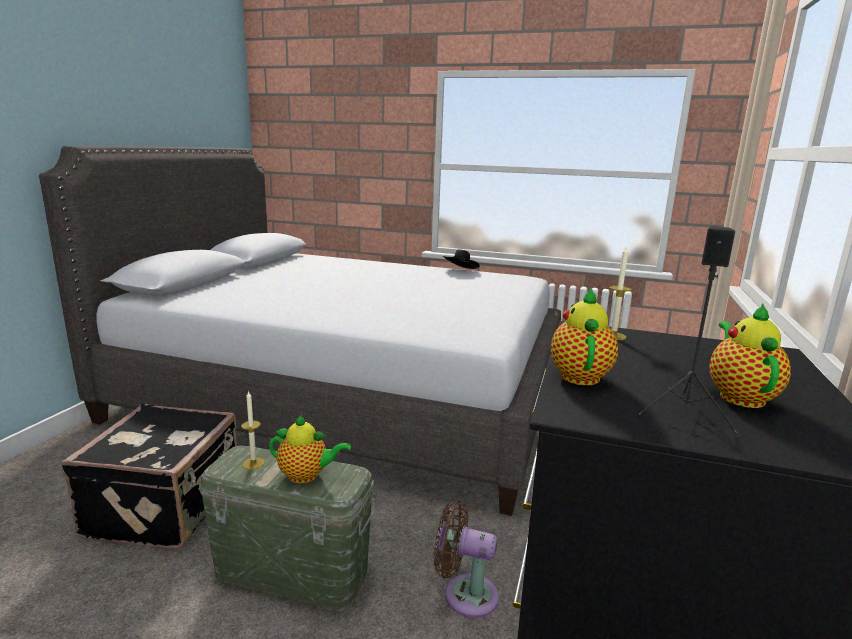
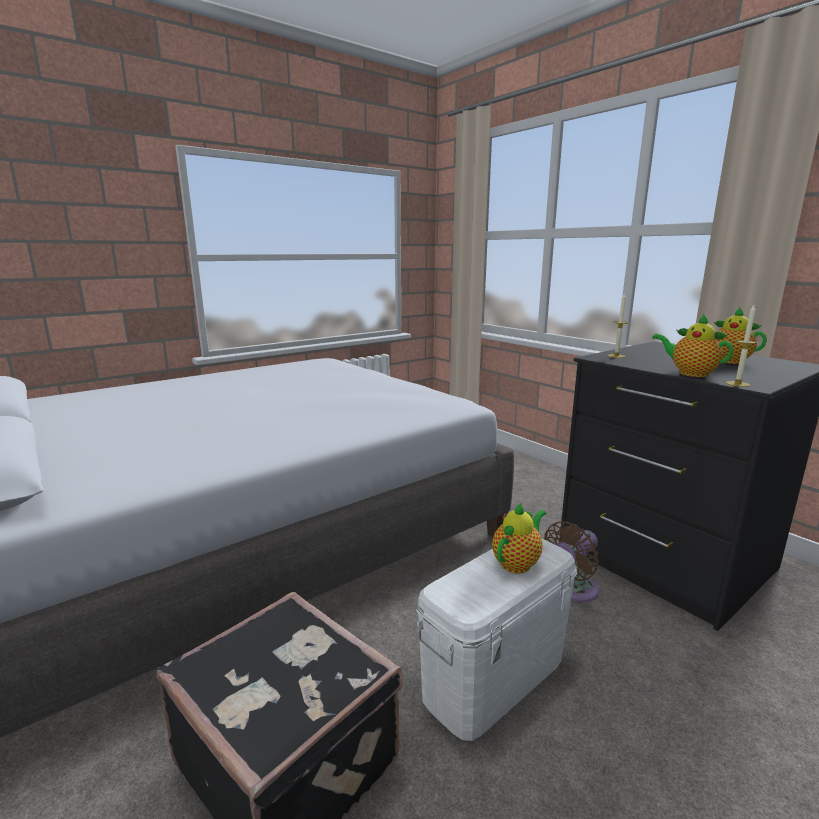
camera: 55 degrees left, 0 degrees up
(253, 463) = (472, 587): candle -> candle (737, 384)
(291, 573) = (494, 677): green storage box -> white storage box
(460, 271) = (263, 368): black hat -> none
(686, 413) = (751, 371): black speaker -> none

